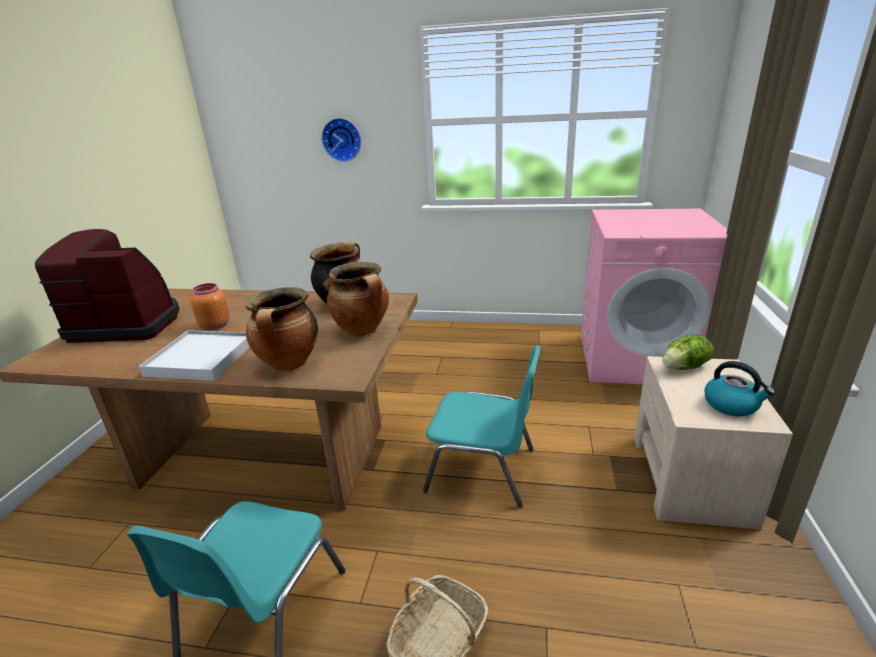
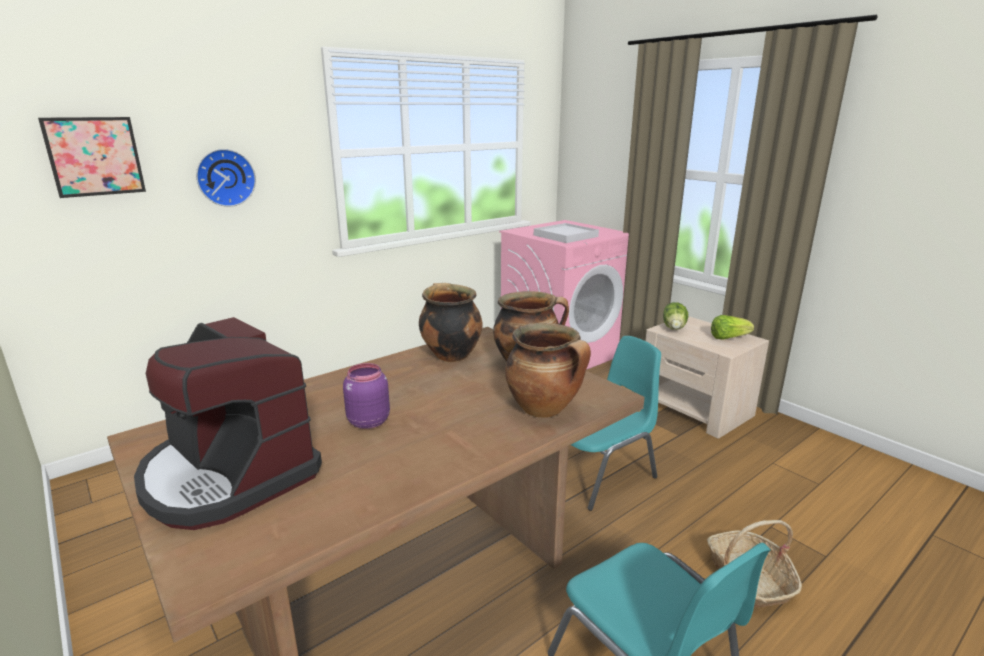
camera: 50 degrees left, 5 degrees down
(128, 324) = (228, 475): coffee machine -> coffee machine turned 90 degrees counterclockwise
(201, 358) = (450, 447): white tray -> white tray (565, 236)
(215, 325) = (367, 421): orange jar -> purple jar
(267, 123) = (95, 156): none -> picture
(732, 405) = (728, 338): kettle -> lettuce

